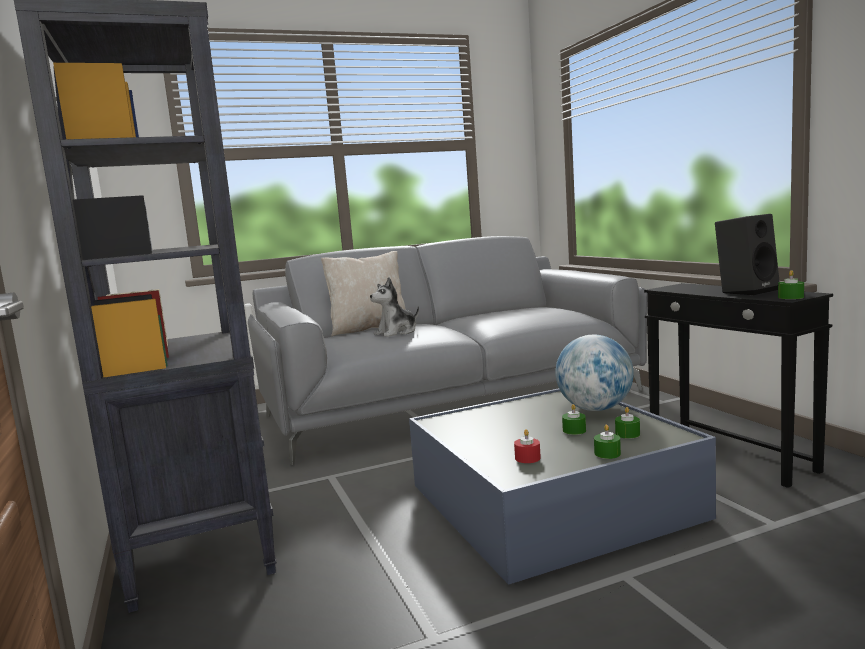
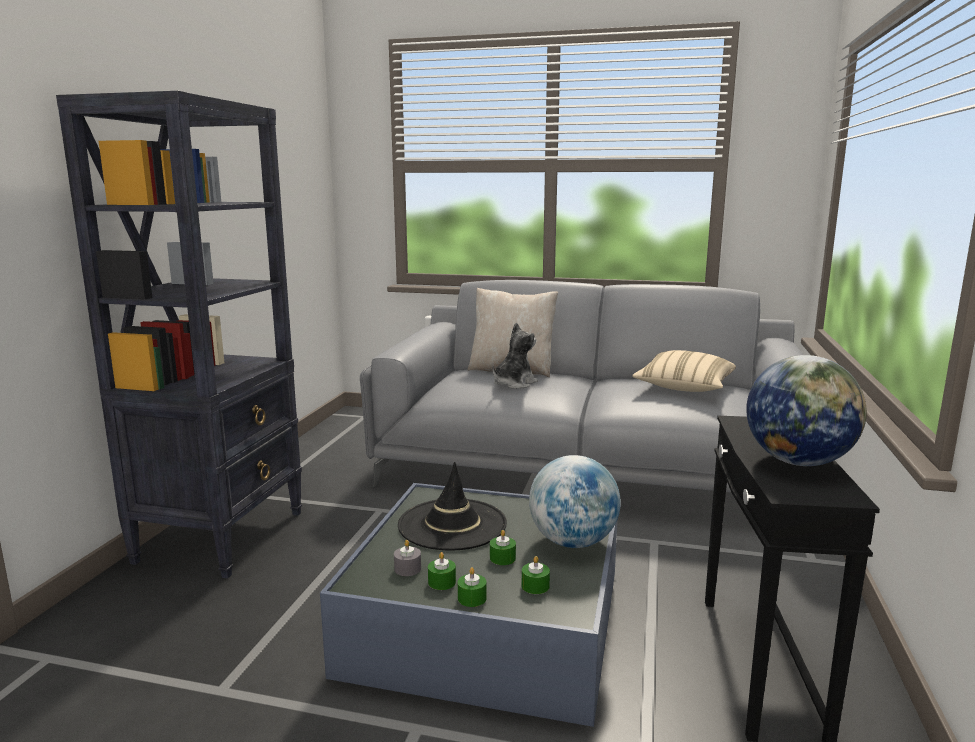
camera: 35 degrees right, 5 degrees up
(397, 332) = (513, 384): plush toy -> plush toy turned 135 degrees clockwise
(496, 428) = (452, 524): none -> black hat
(519, 310) = (684, 388): none -> beige pillow
(527, 458) = (407, 569): red candle -> grey candle
(746, 291) = (798, 461): black speaker -> globe
(790, 297) = (802, 494): green candle -> green candle (442, 582)

